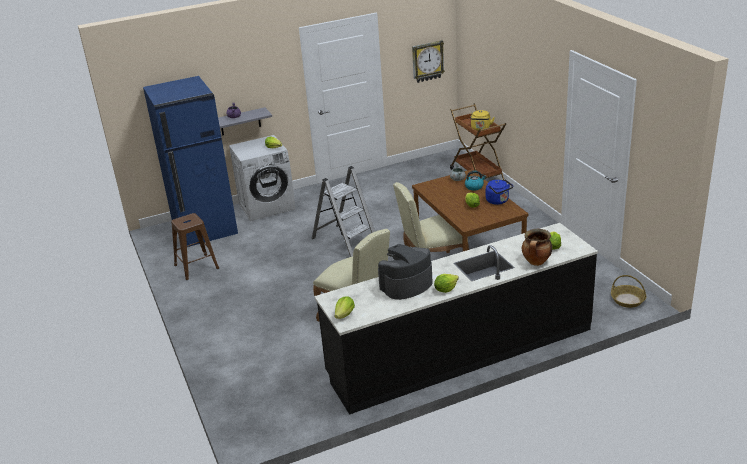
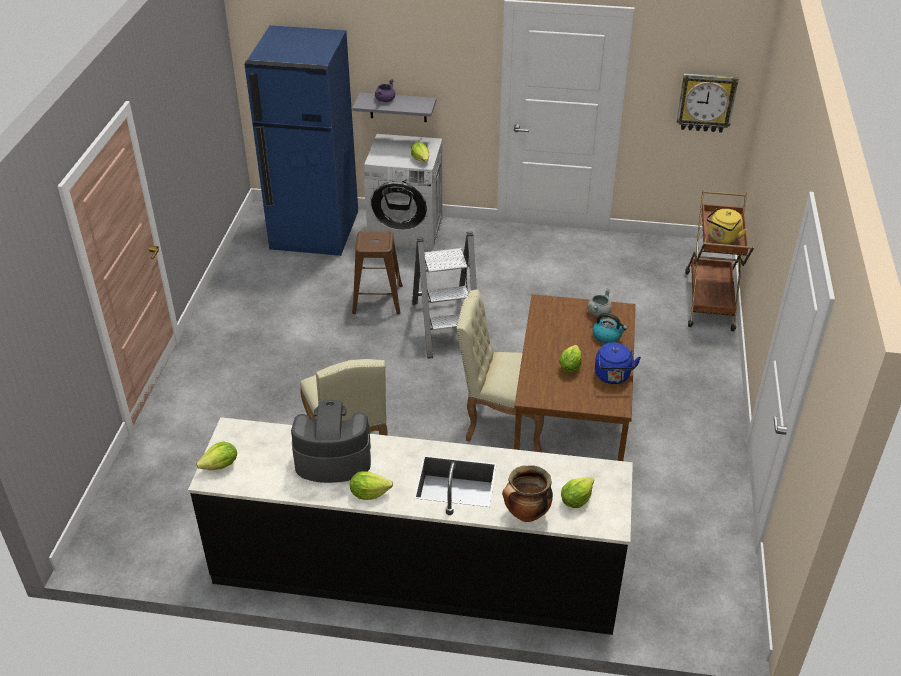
camera: 30 degrees right, 10 degrees up
(196, 267) = (256, 283): brown stool -> brown stool (377, 299)
(627, 300) = (713, 617): basket -> none

